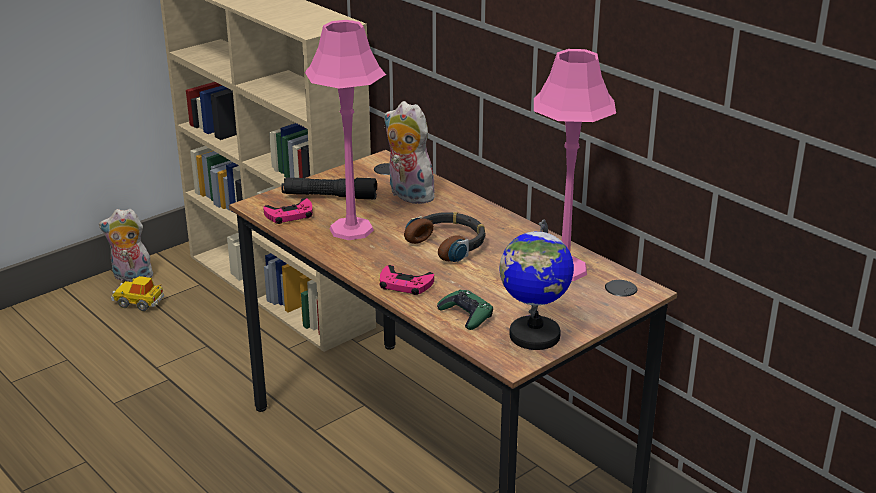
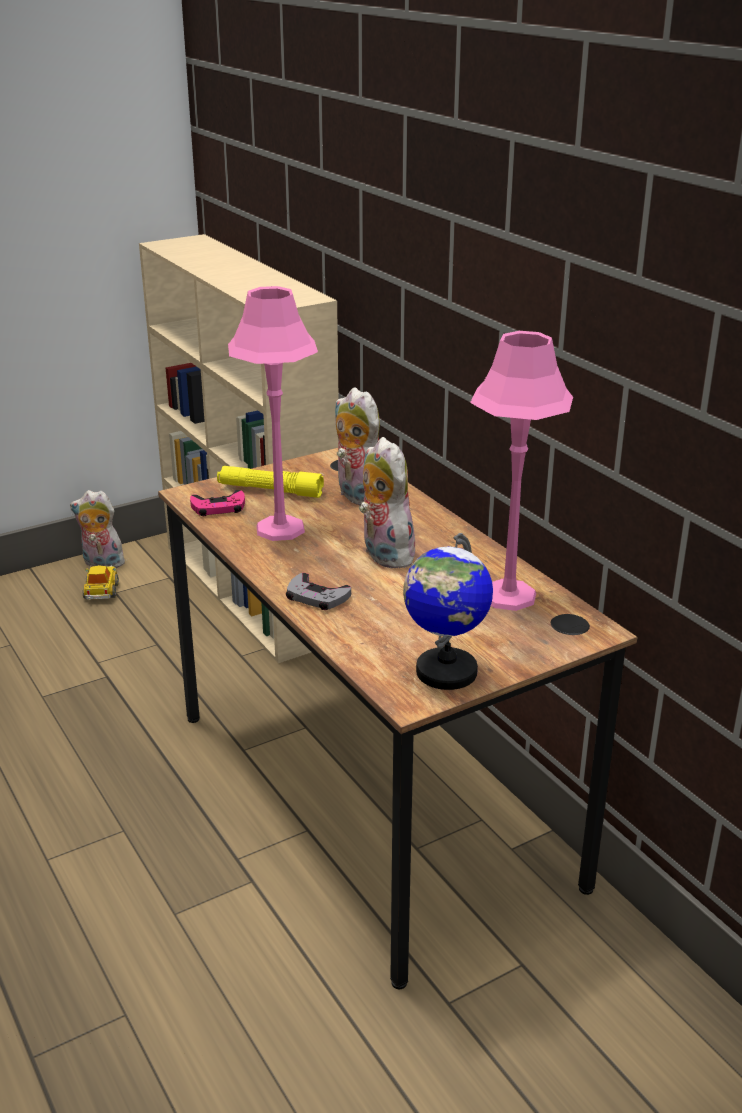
camera: 10 degrees right, 0 degrees up
(139, 302) = (101, 591): toy car -> toy car turned 60 degrees clockwise
(329, 196) = (270, 490): black flashlight -> yellow flashlight
(405, 285) = (316, 597): pink game controller -> grey game controller
(448, 243) = (383, 554): headphones -> plush toy
(466, 314) = (374, 639): green game controller -> none

